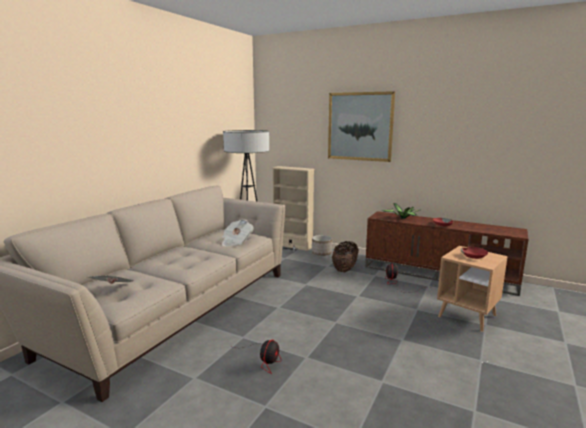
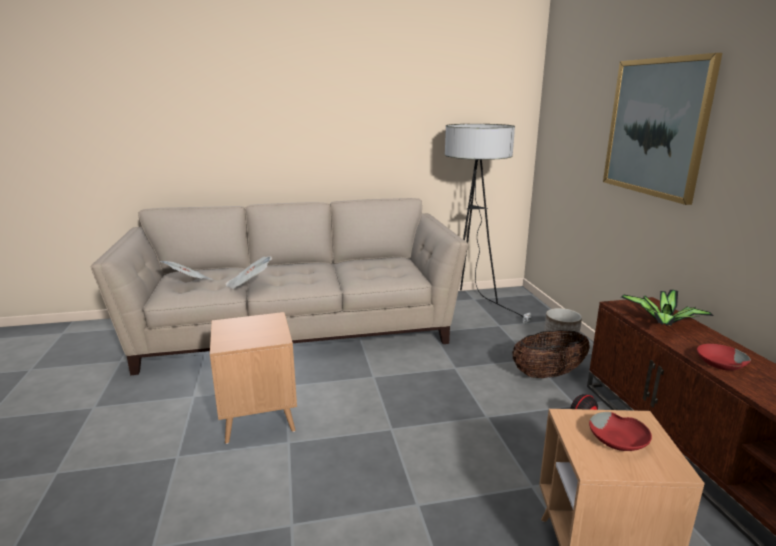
camera: 50 degrees right, 5 degrees up
(236, 242) = (374, 275): newspaper -> newspaper (249, 284)
(265, 359) = (259, 418): fan -> brown side table
(293, 245) = (542, 314): beige bookcase -> none

